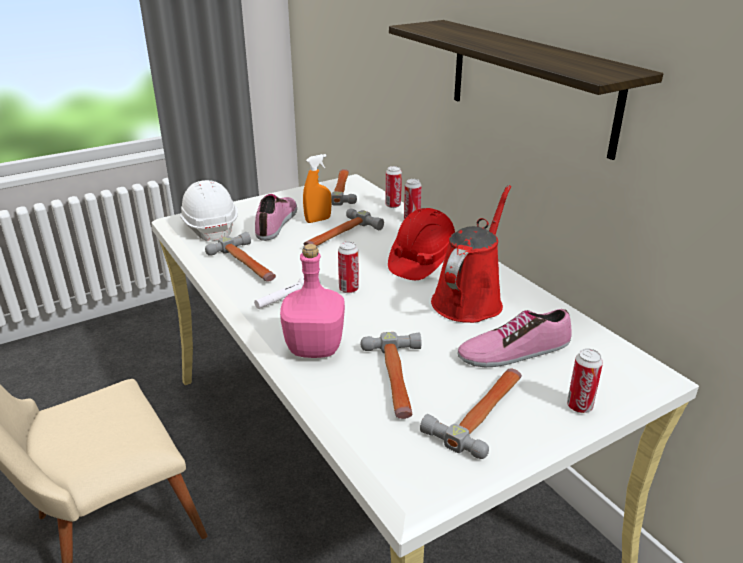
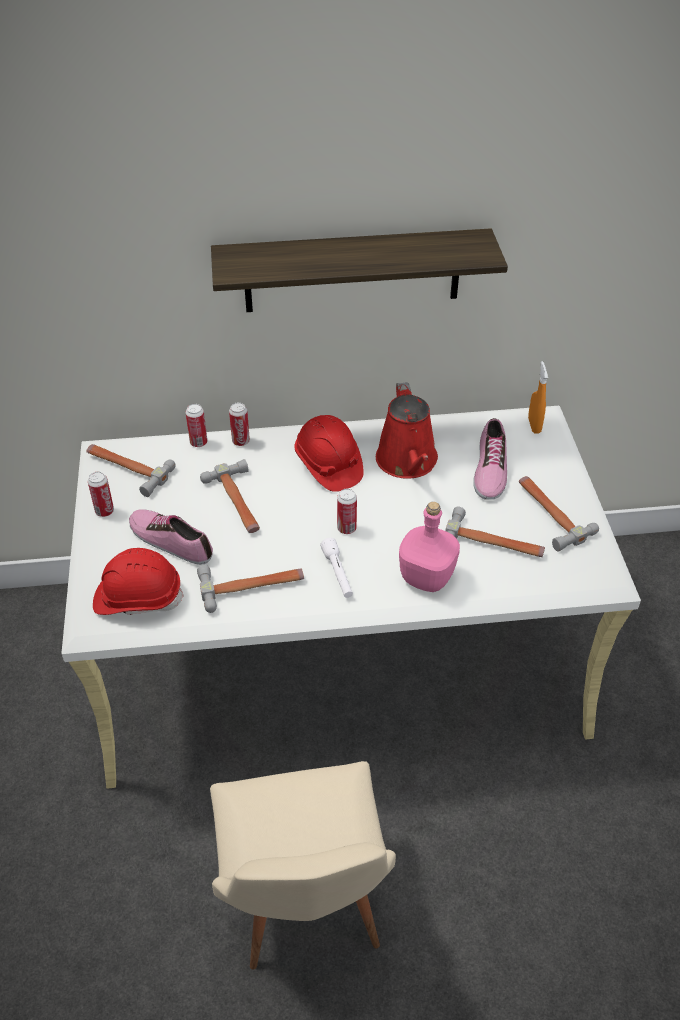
camera: 65 degrees left, 15 degrees up
(210, 227) = (138, 598): white hard hat -> red hard hat
(318, 220) = (189, 507): orange spray bottle -> orange spray bottle (534, 425)
(469, 299) = (408, 462): red watering can -> red watering can turned 150 degrees counterclockwise
(579, 406) = (564, 466): can -> can (104, 511)

